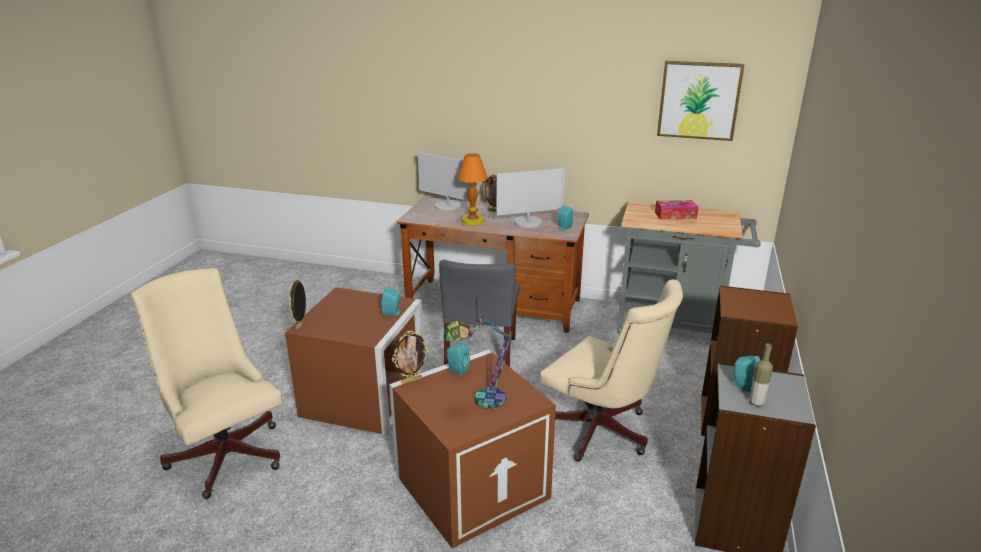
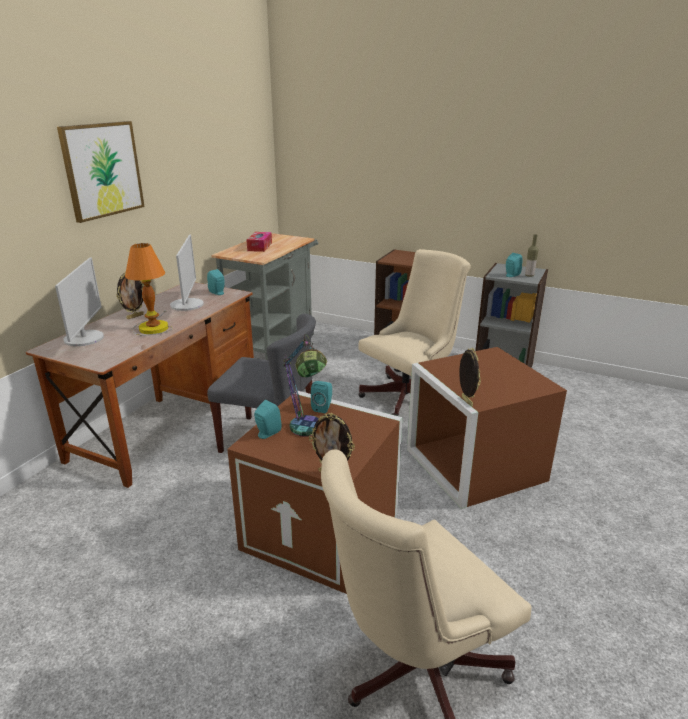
camera: 80 degrees left, 0 degrees up
(448, 206) = (84, 338): monitor -> monitor turned 45 degrees counterclockwise
(456, 369) = (447, 379): turquoise speaker -> turquoise speaker (267, 434)
(480, 401) = (496, 372): table lamp -> table lamp (307, 433)
(699, 100) = (229, 144): picture -> picture (102, 170)

